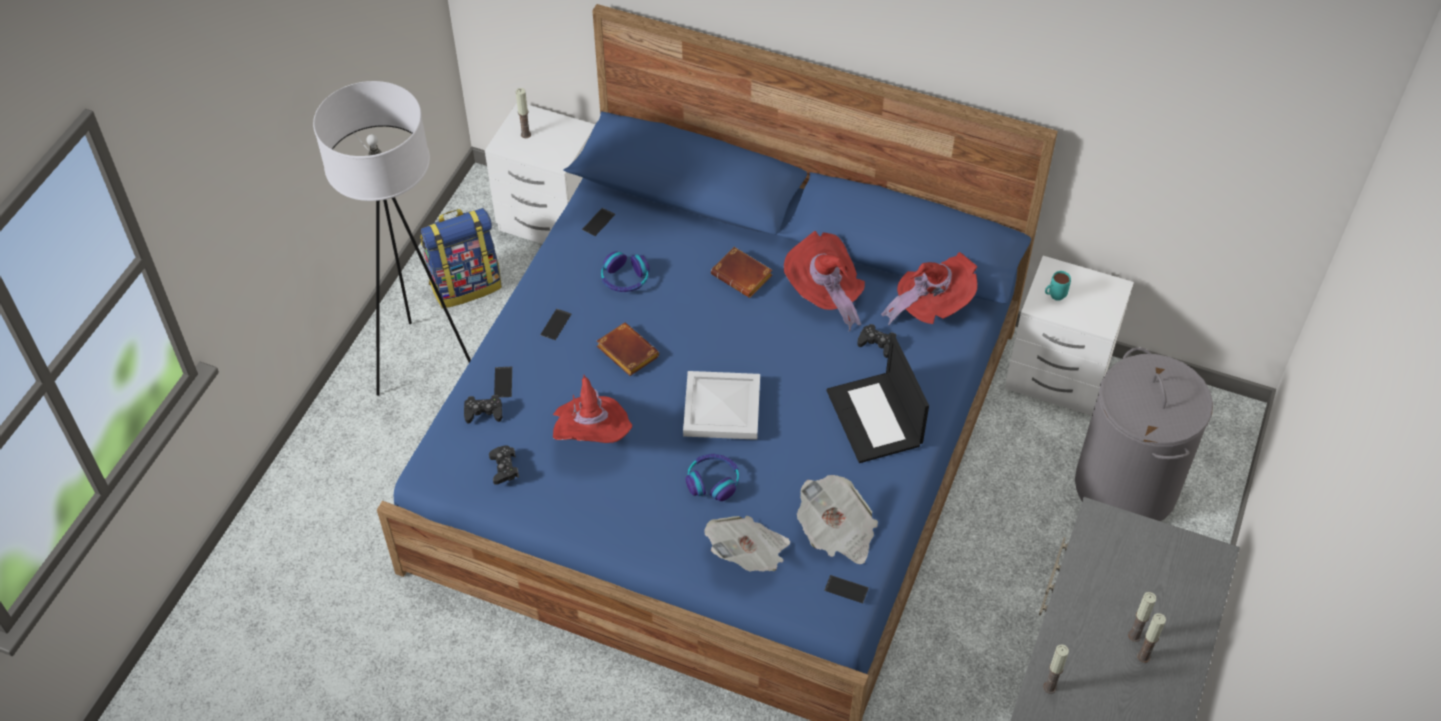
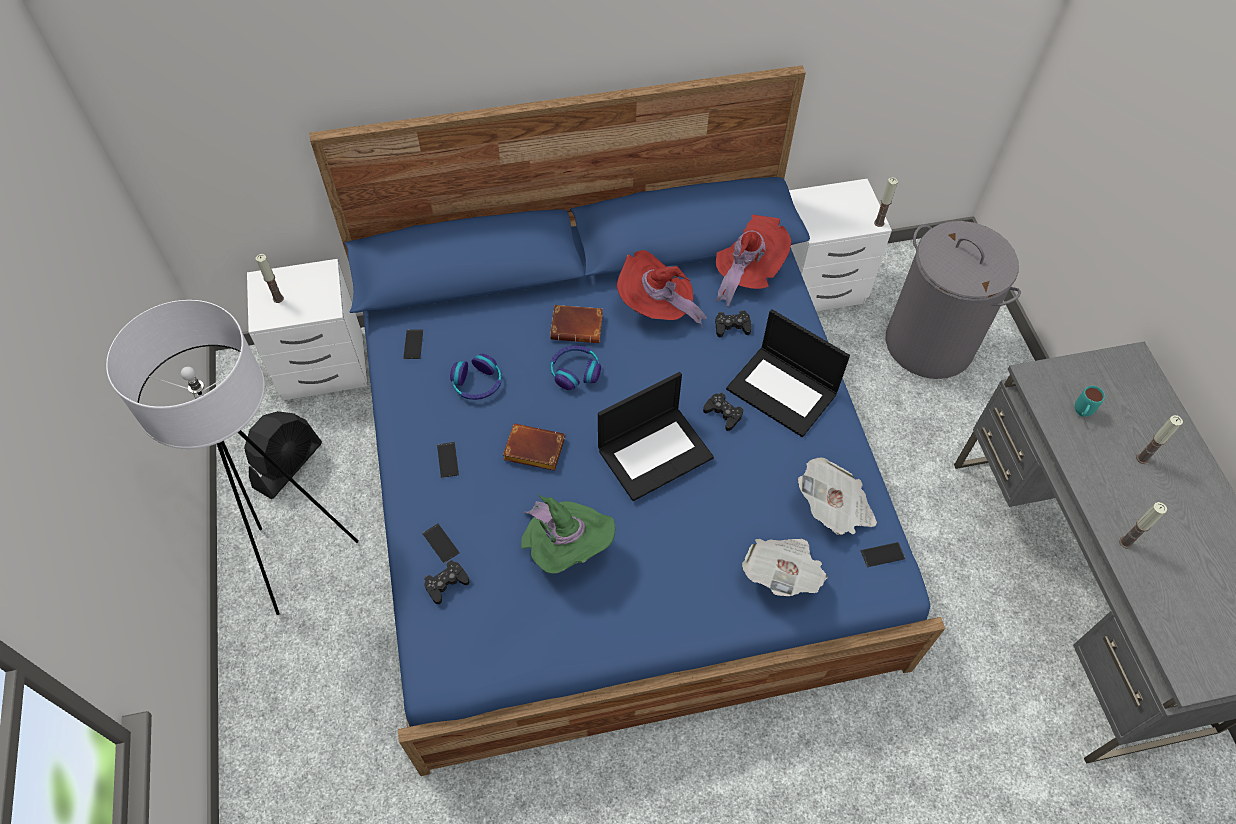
camera: 35 degrees left, 5 degrees up
(466, 285) = (288, 465): backpack -> black fan
(504, 468) = (508, 627): black game controller -> black game controller (723, 413)
(592, 436) = (566, 547): red hat -> green hat
(713, 481) = (699, 525): headphones -> headphones (575, 371)
(723, 407) = (655, 452): white tray -> laptop
(1054, 297) = (822, 219): turquoise mug -> turquoise mug (1080, 414)
(1143, 656) = (1163, 471): candle -> candle (879, 223)

